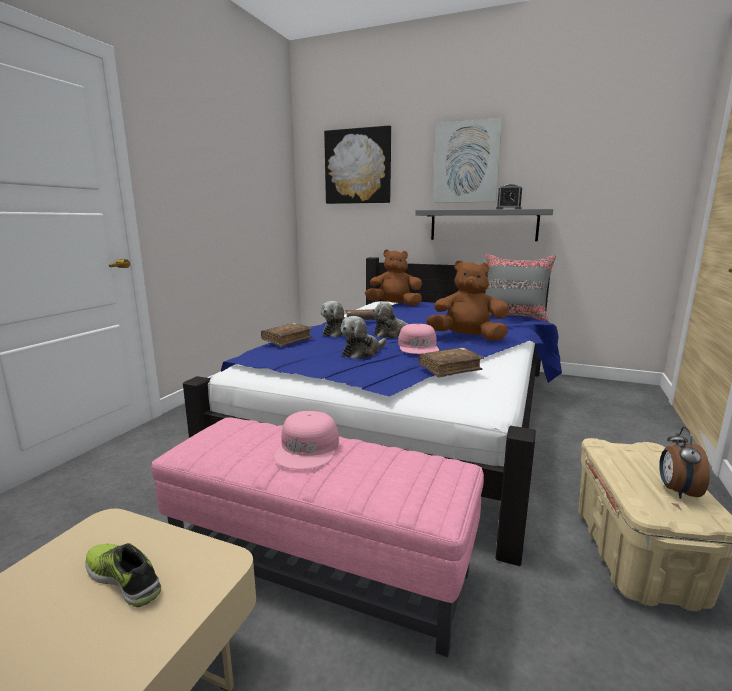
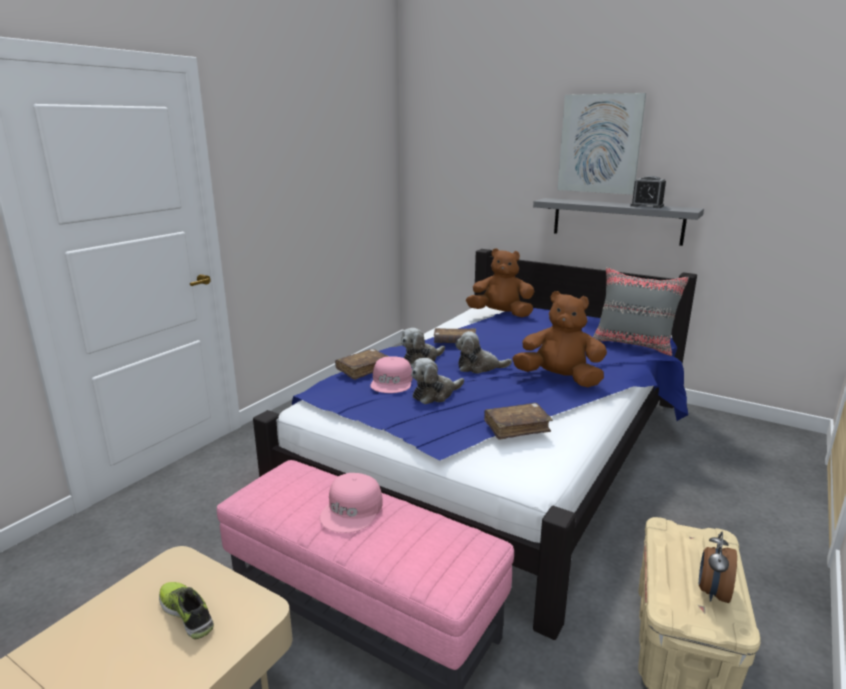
camera: 10 degrees right, 5 degrees up
(358, 166) = (471, 140): picture -> none
(419, 347) = (497, 391): pink cap -> pink cap (392, 382)

